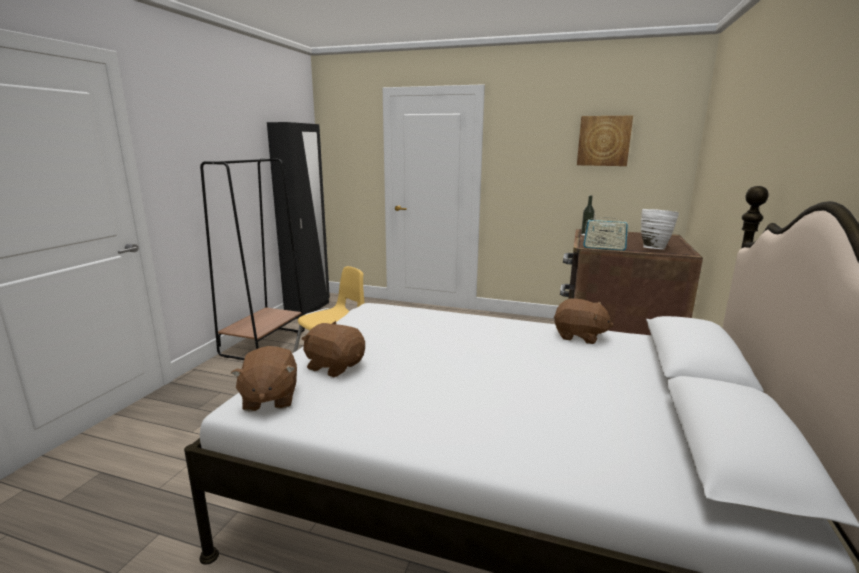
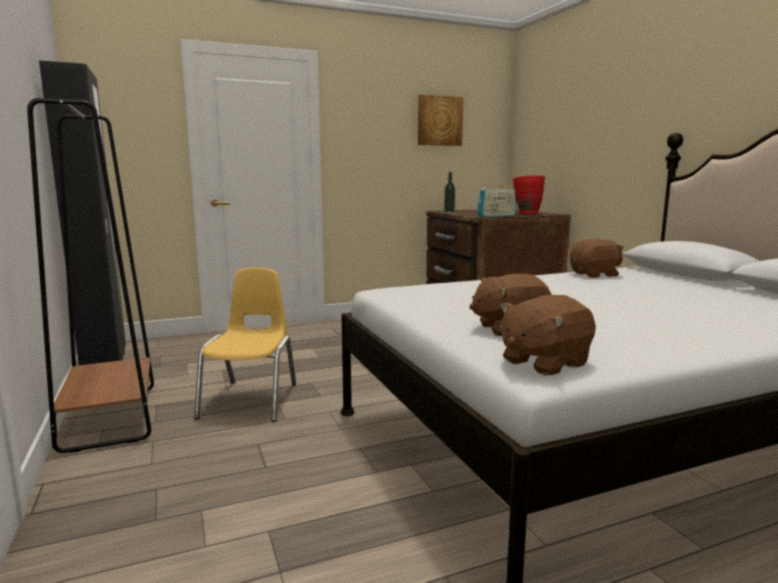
camera: 40 degrees left, 5 degrees down
(269, 398) = (543, 362): brown plush toy -> brown plush toy turned 105 degrees clockwise
(653, 249) = (526, 214): white vase -> red vase

